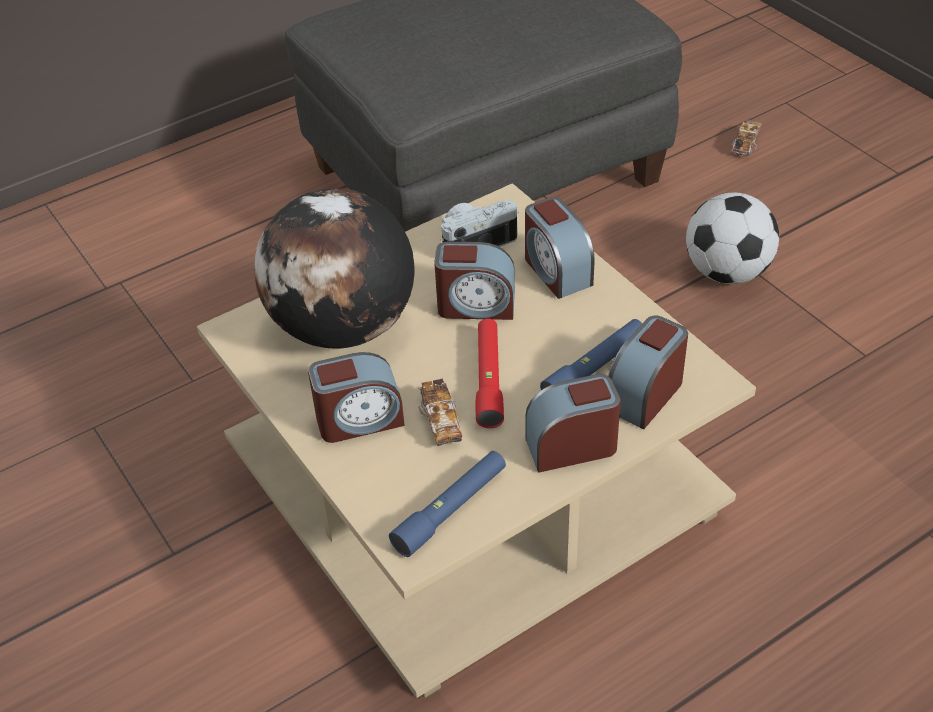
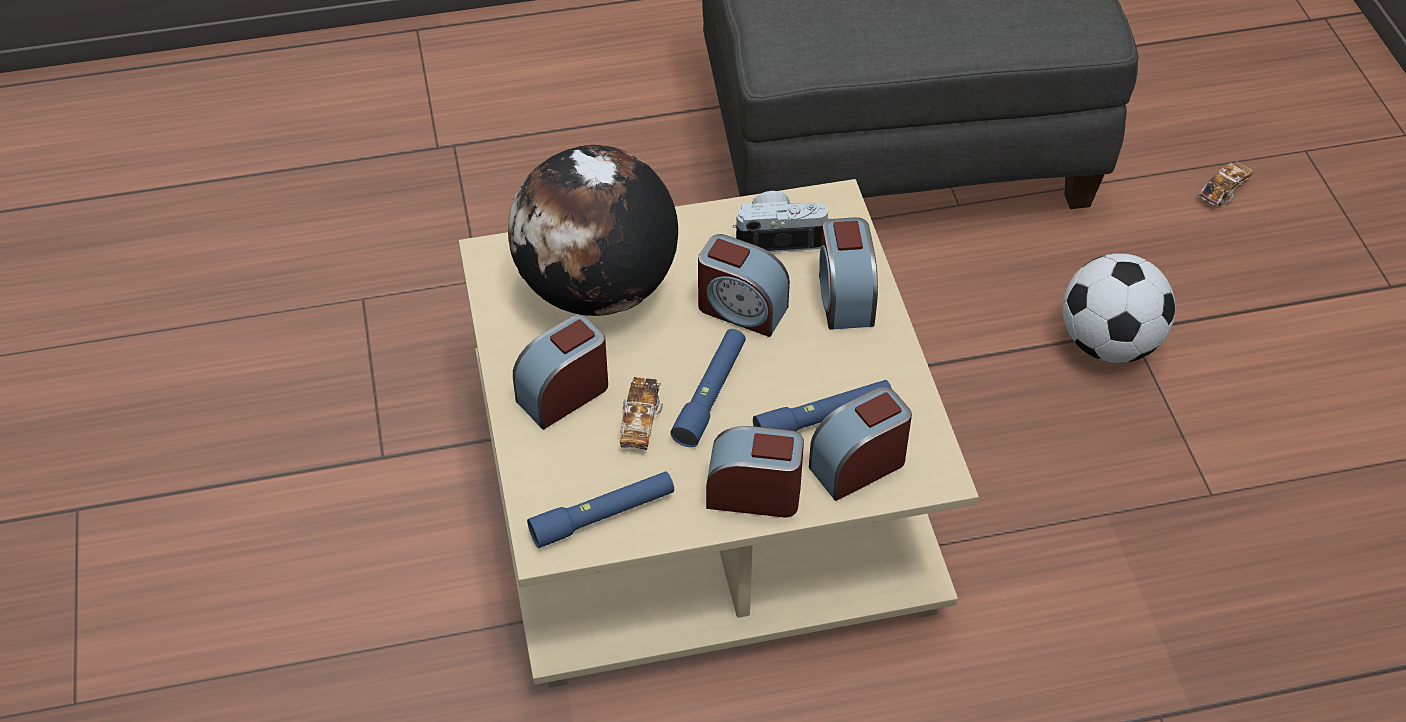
camera: 20 degrees right, 5 degrees up
(359, 420) = (563, 393): alarm clock -> alarm clock turned 135 degrees clockwise
(489, 379) = (710, 394): red flashlight -> blue flashlight

